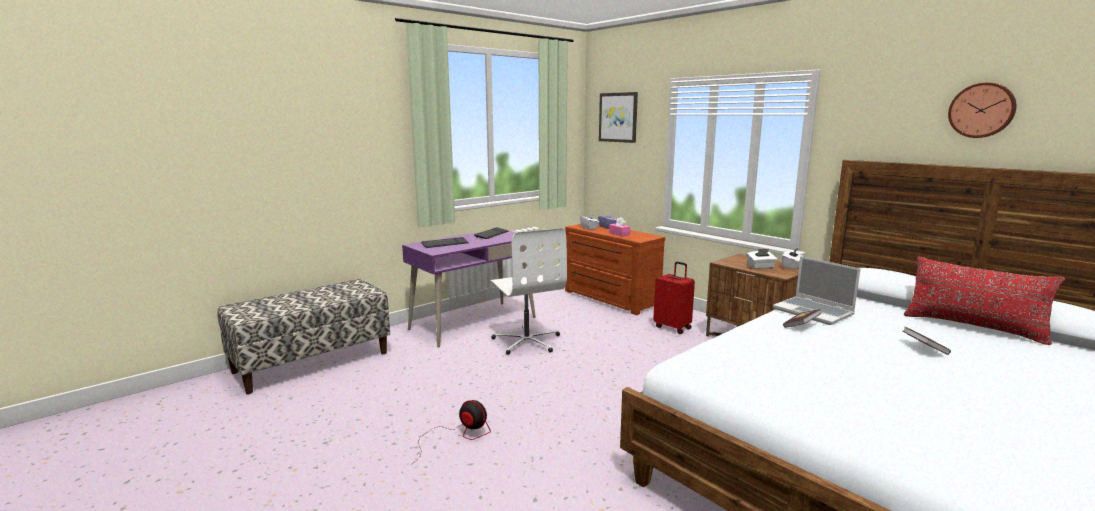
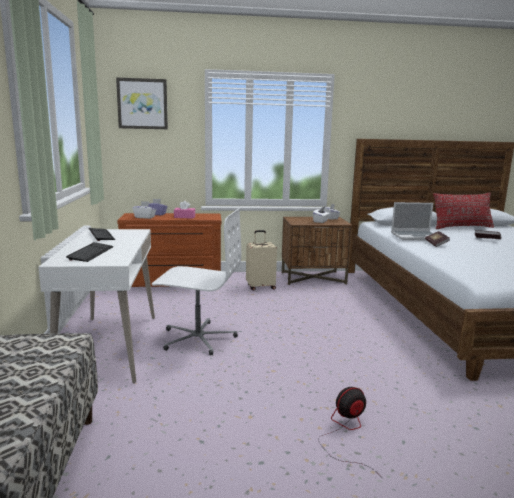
camera: 55 degrees left, 0 degrees up
(473, 323) = (109, 347): purple desk -> white desk
(673, 327) = (260, 287): red suitcase -> beige suitcase
(982, 110) = (425, 107): wall clock -> none

